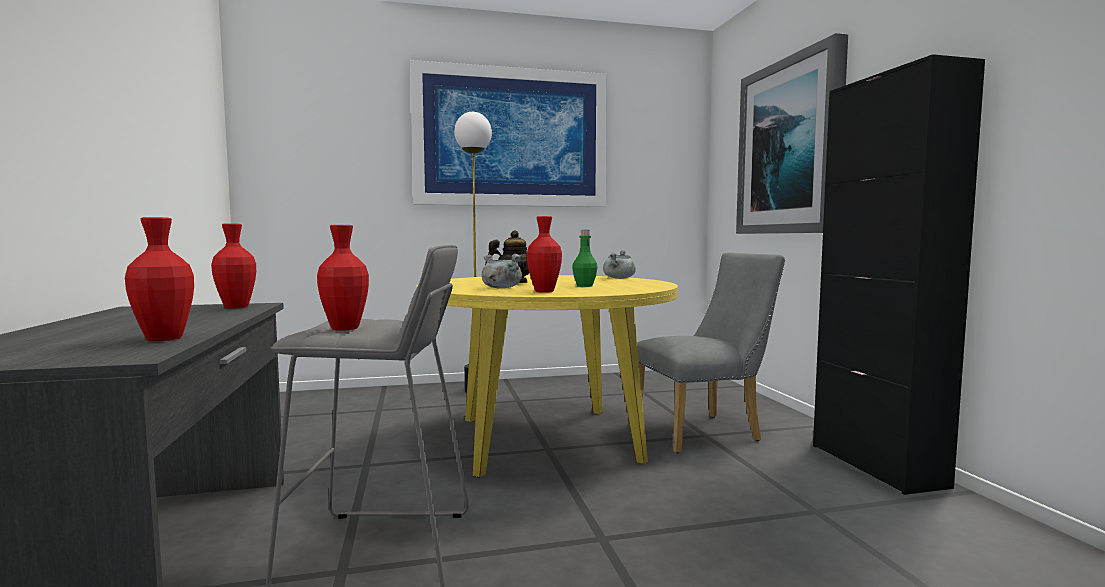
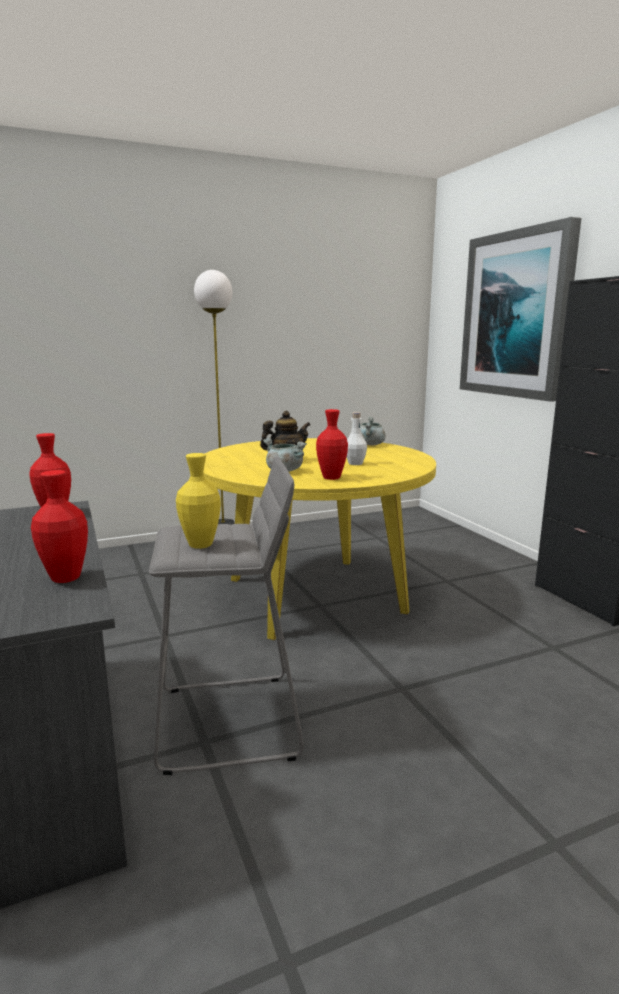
camera: 10 degrees left, 10 degrees up
(345, 329) = (200, 545): red vase -> yellow vase
(511, 138) = (245, 292): picture -> none
(584, 286) = (355, 463): green bottle -> white bottle
(704, 431) = (444, 577): grey chair -> none

